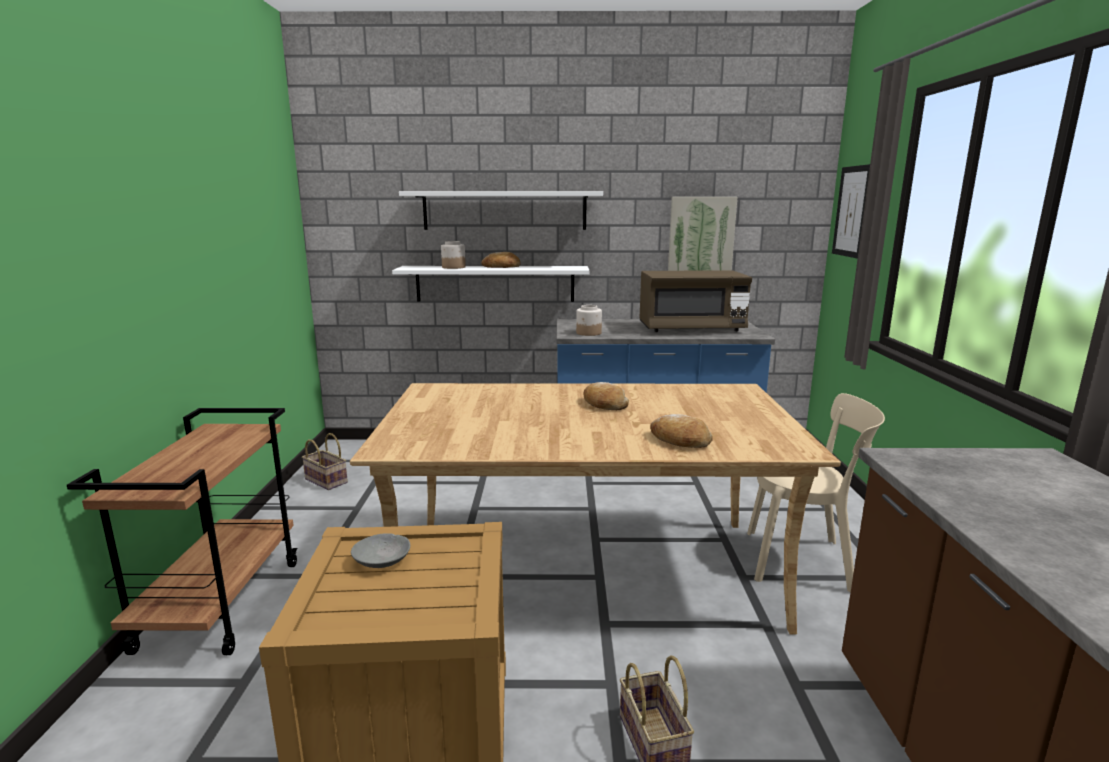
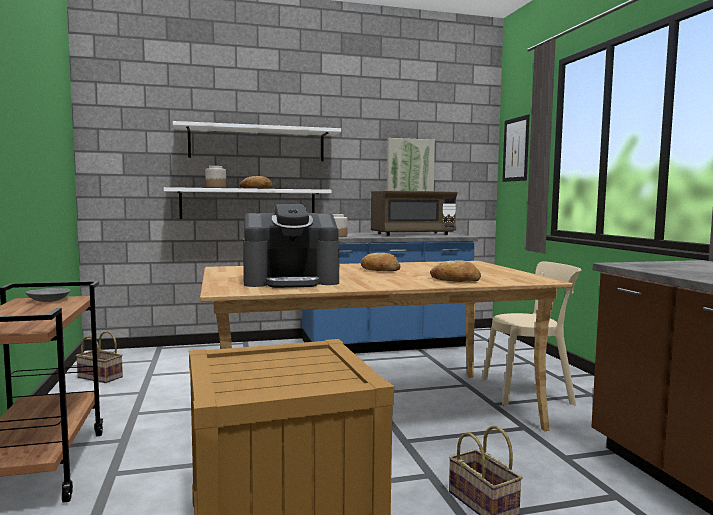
camera: 15 degrees left, 10 degrees down
(383, 560) = (255, 364): grey bowl -> grey bowl (49, 300)
(476, 429) = (291, 281): none -> coffee machine

